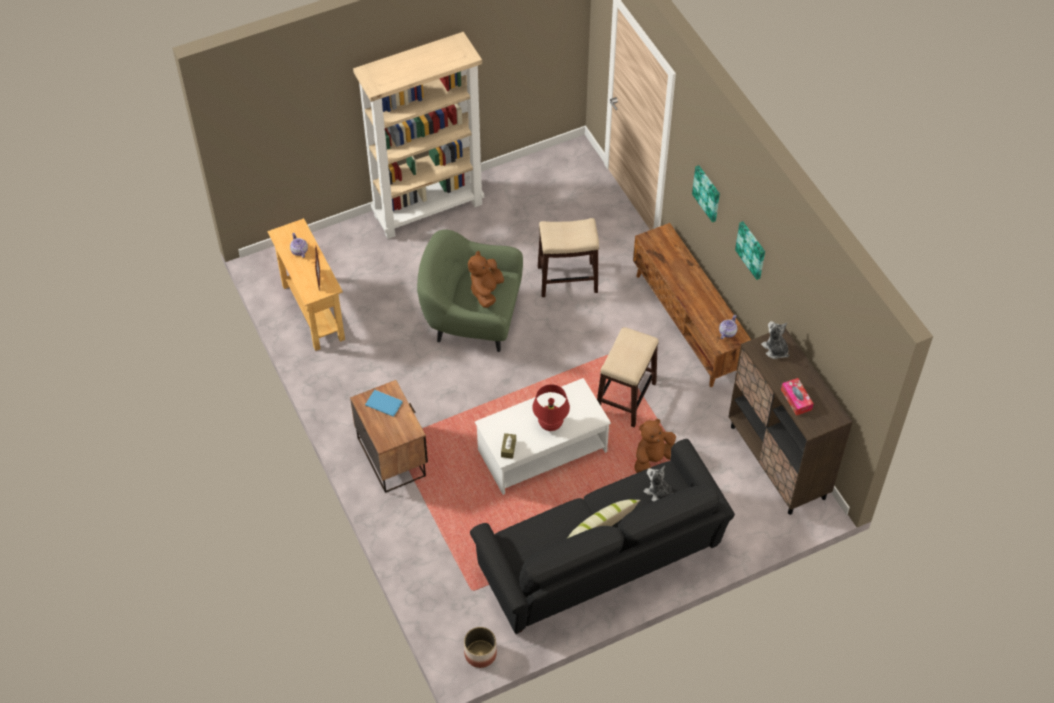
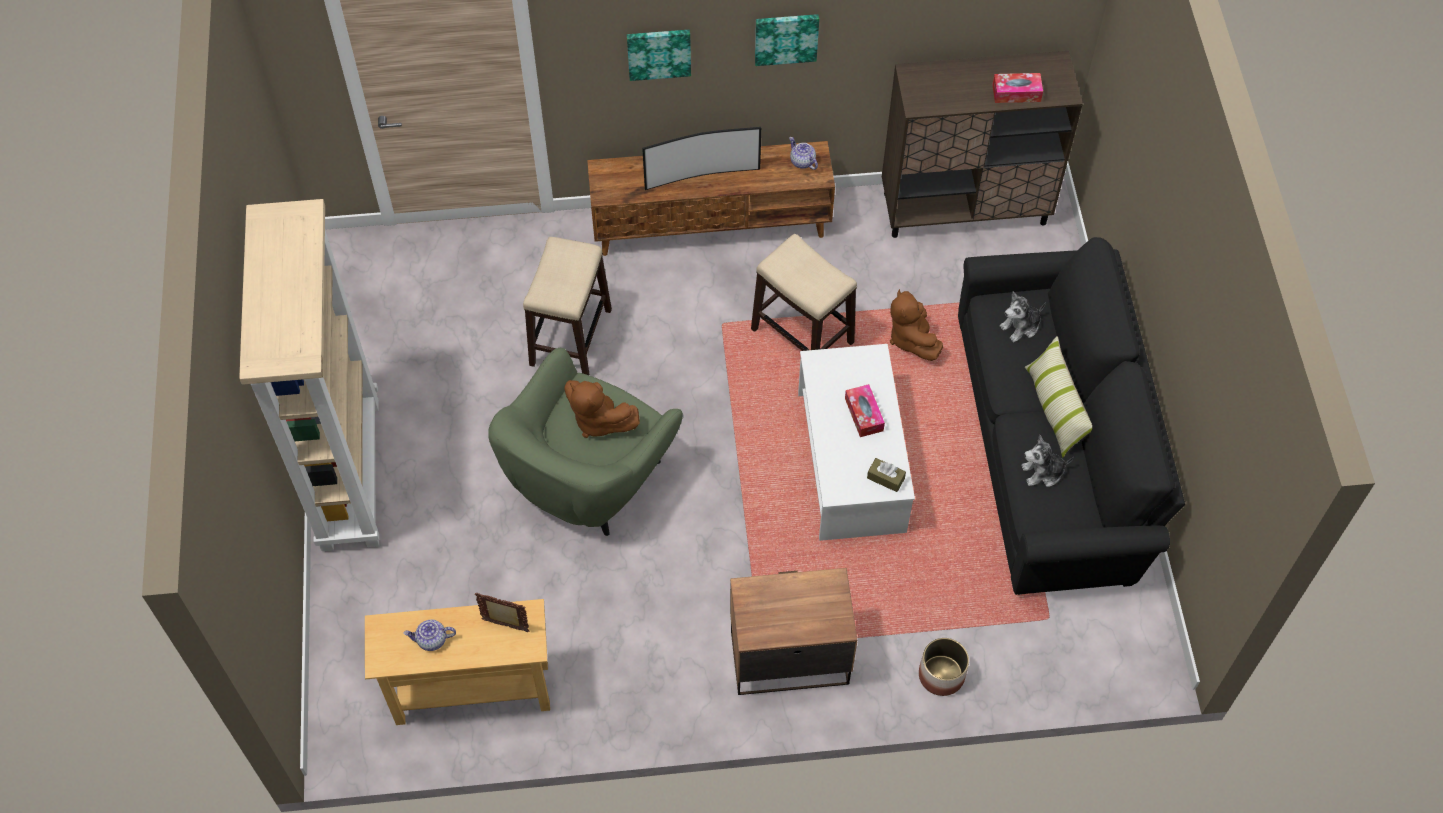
camera: 70 degrees left, 5 degrees up
(383, 402) = (767, 607): blue book -> none
(480, 654) = (1150, 638): planter -> planter (941, 675)
(550, 424) = (864, 414): red table lamp -> tissue box
(688, 283) = (701, 175): none -> television
(775, 349) = (929, 86): plush toy -> plush toy (1043, 472)

